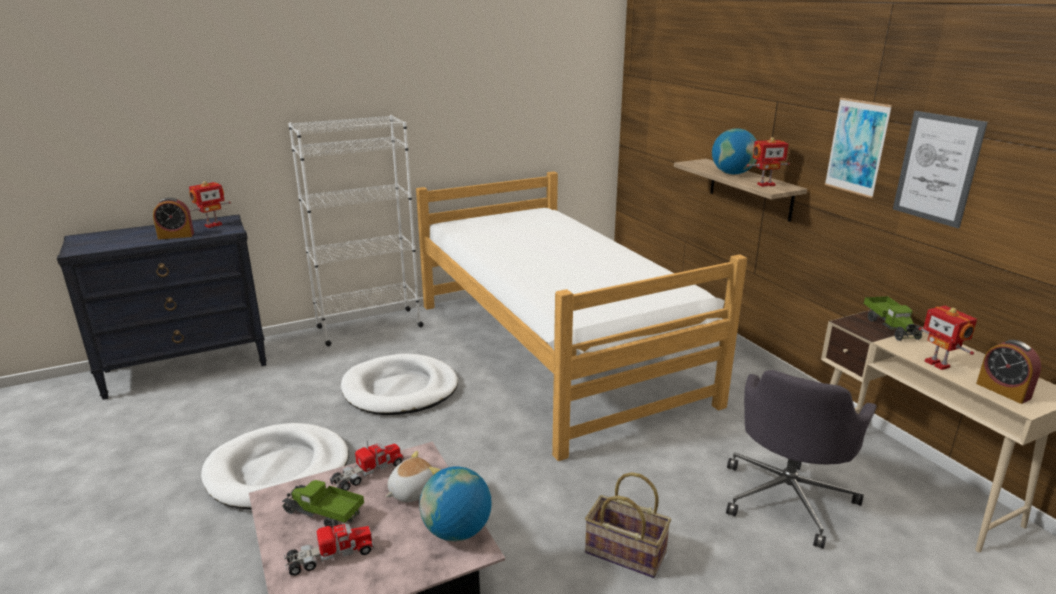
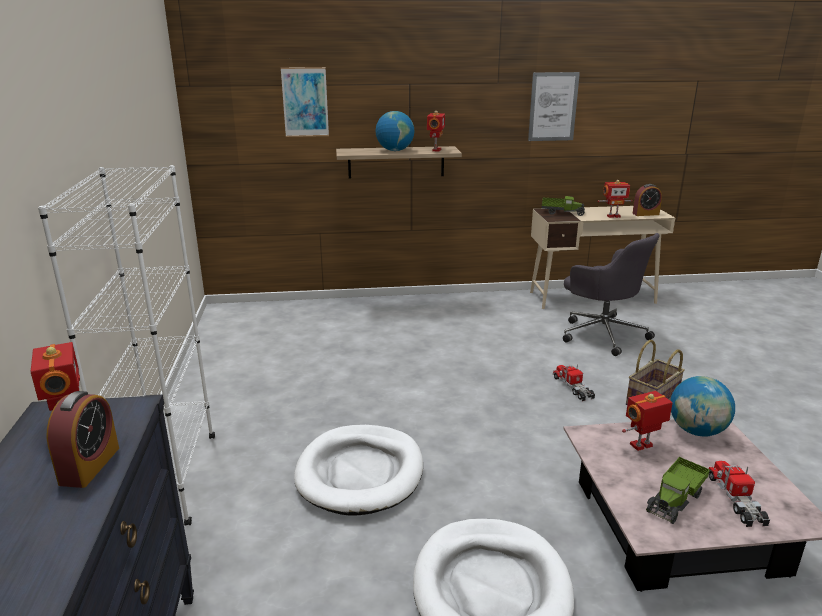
camera: 70 degrees left, 0 degrees up
(368, 473) = (611, 468): toy truck -> toy truck (573, 387)
(412, 491) = (642, 446): plush toy -> toy robot
(555, 350) = (349, 367): bed -> none
(857, 147) = (492, 105): picture -> picture (305, 102)

